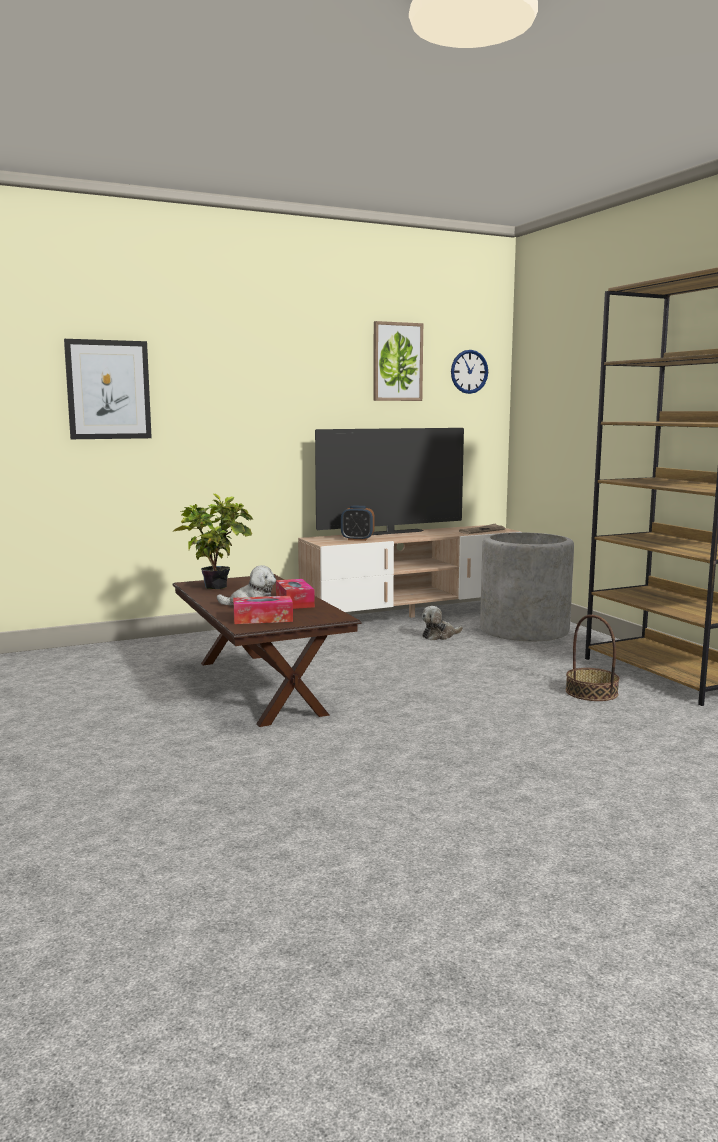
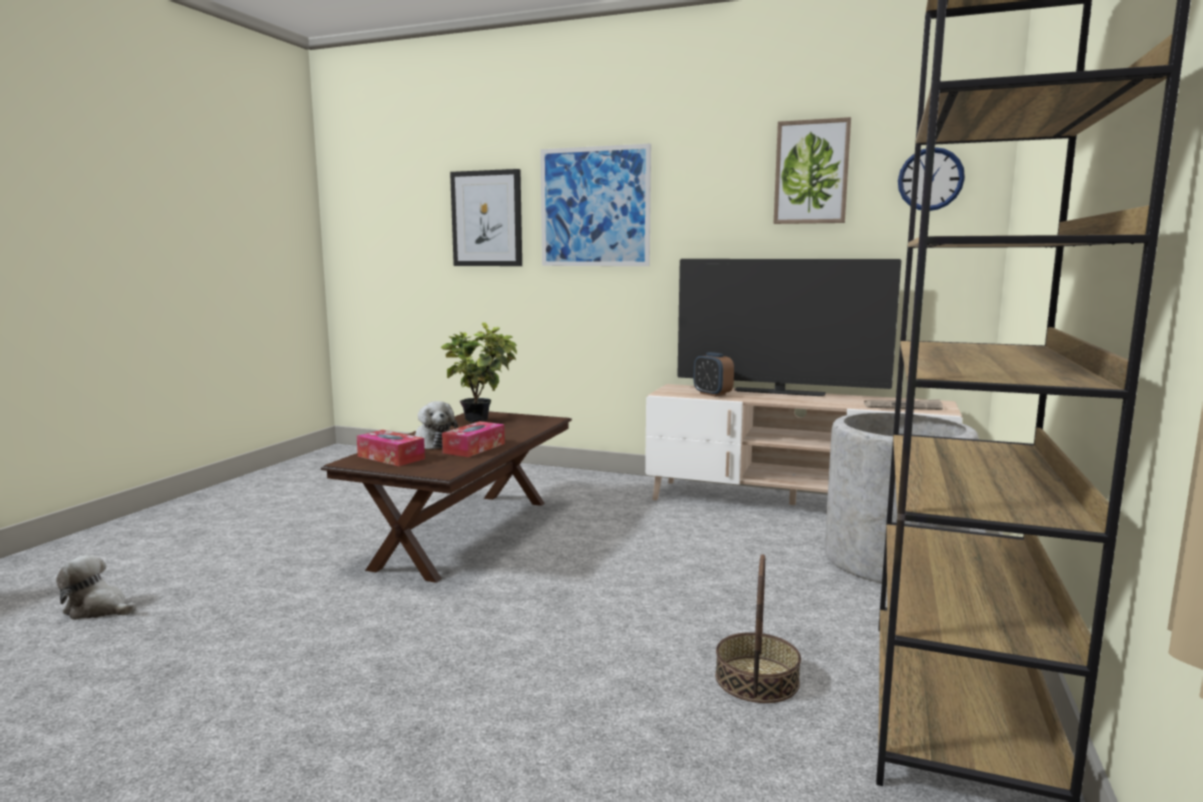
camera: 45 degrees right, 0 degrees up
(224, 382) = (594, 207): none -> picture
(439, 636) = (763, 535): plush toy -> plush toy (99, 609)

